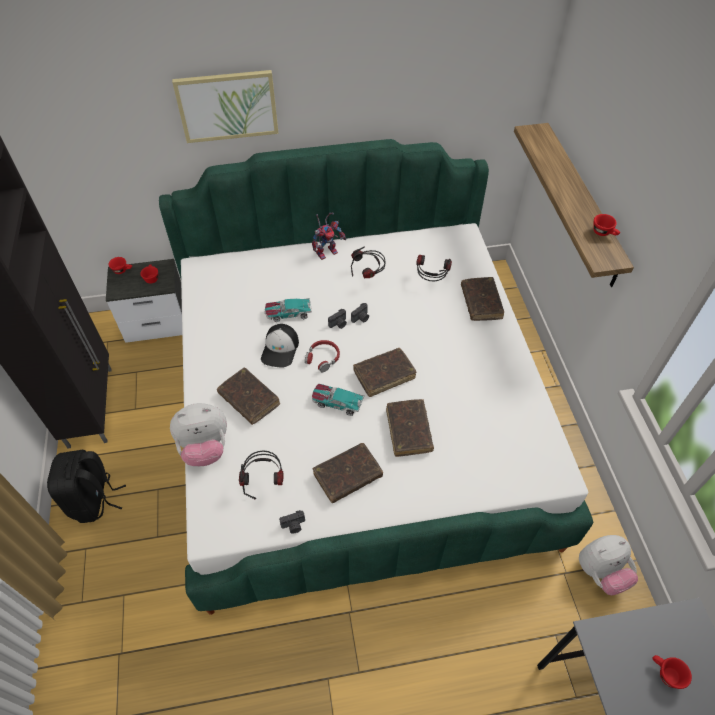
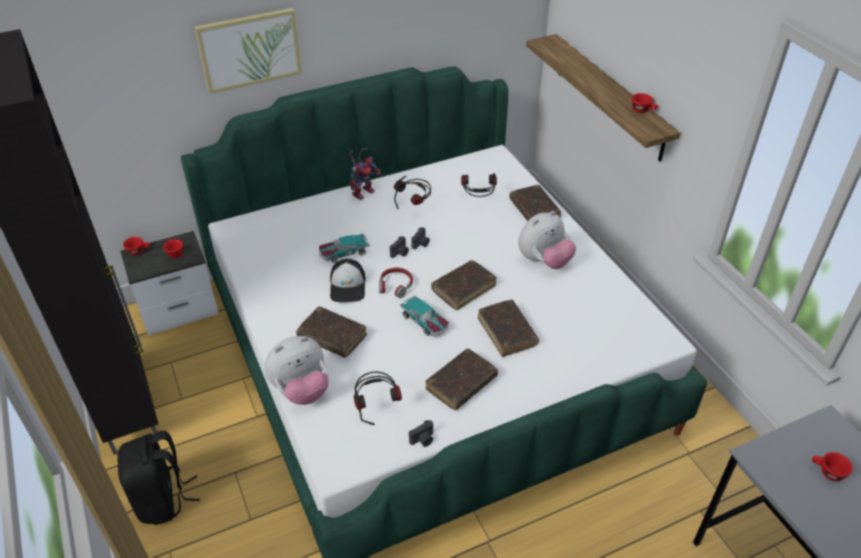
camera: 15 degrees left, 10 degrees down
(337, 402) = (425, 321): toy car -> toy car turned 135 degrees counterclockwise
(601, 572) = (721, 444): plush toy -> plush toy (544, 261)

